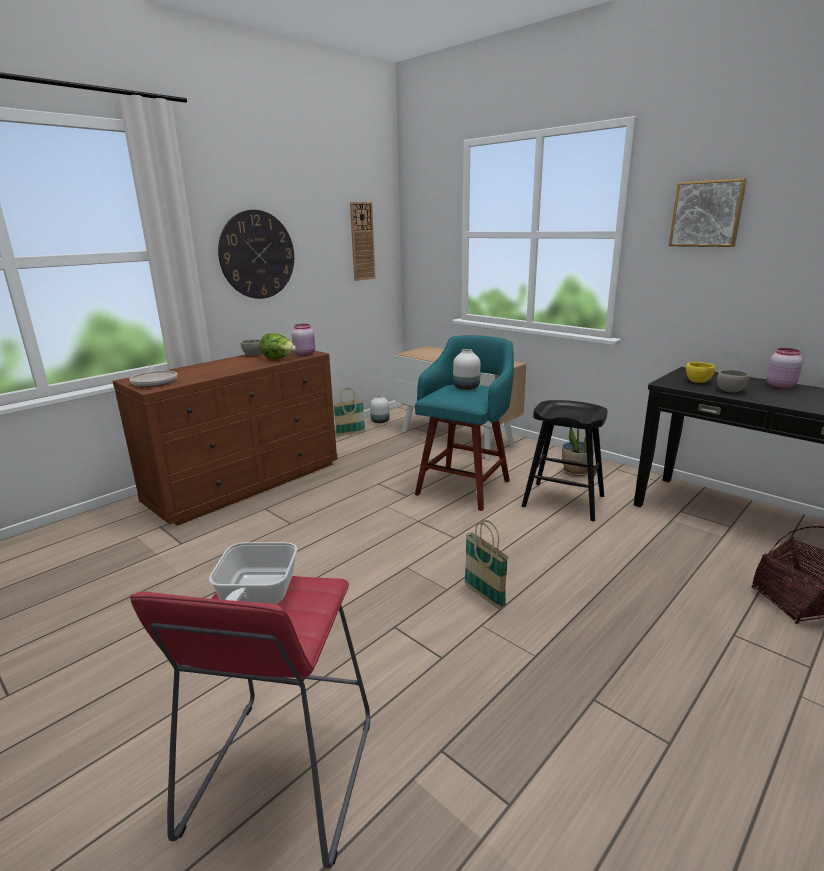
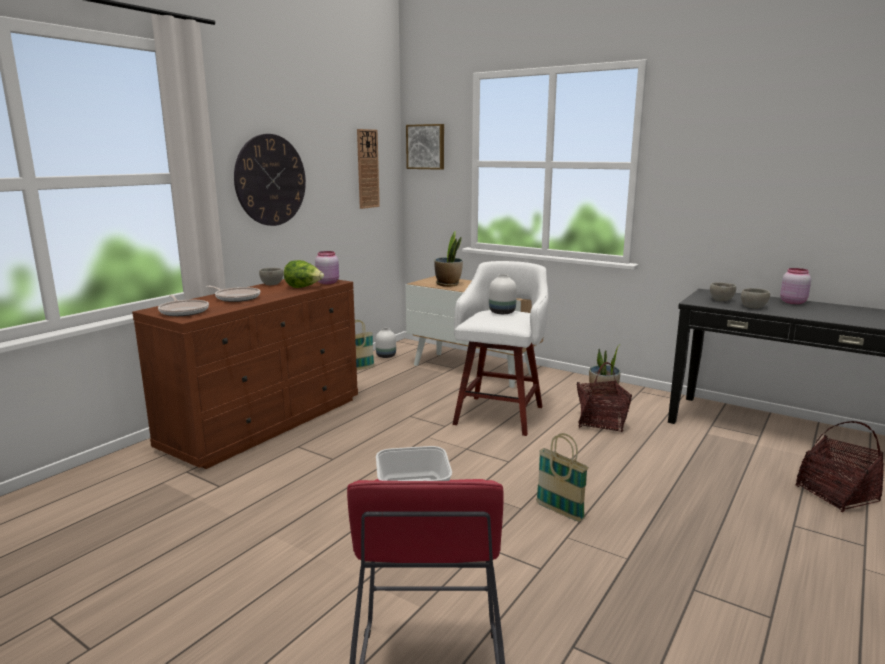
camera: 10 degrees left, 5 degrees down
(211, 368) = (236, 298): none -> frying pan
(433, 355) = (448, 284): none -> potted plant
(465, 486) = (500, 414): turquoise stool -> white stool
(563, 501) = (601, 422): black stool -> basket
(698, 381) = (722, 300): yellow bowl -> grey bowl
(707, 214) = (716, 148): picture -> picture (426, 147)

